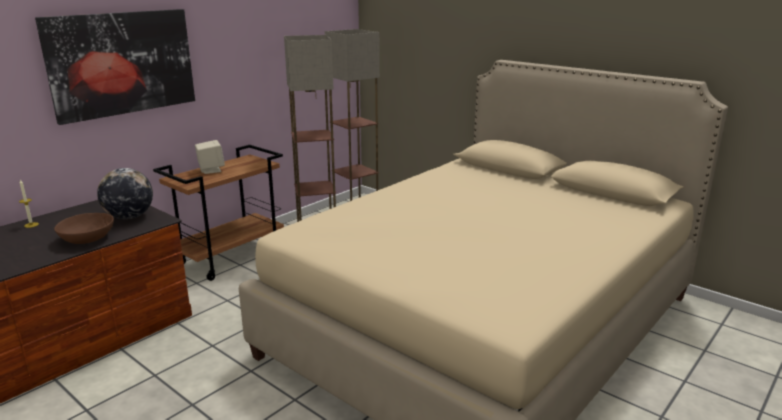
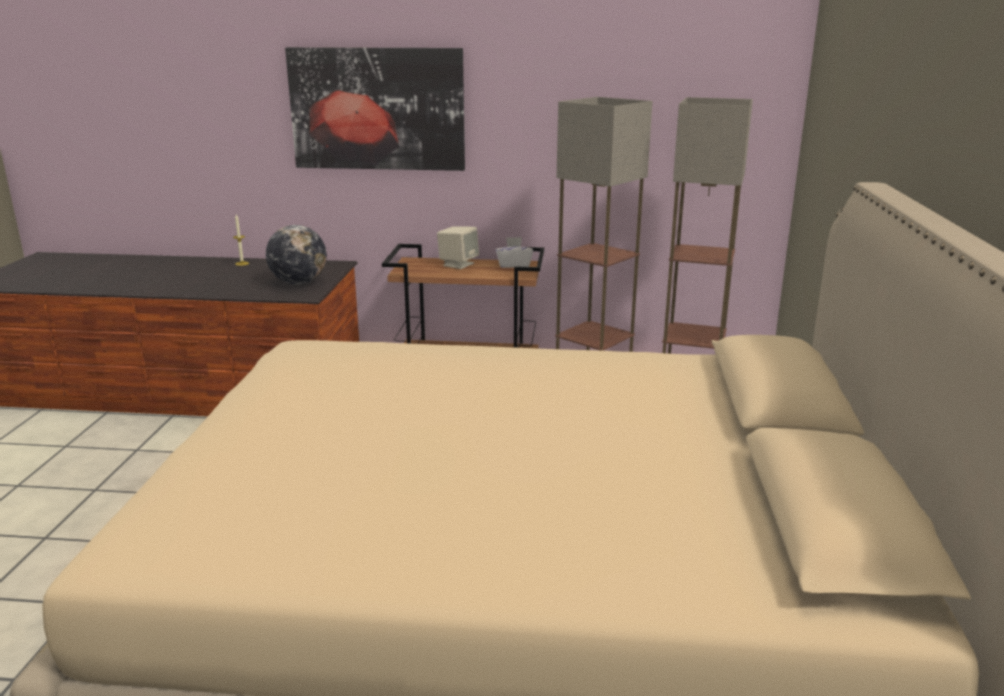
camera: 55 degrees right, 0 degrees up
(87, 238) = (233, 288): brown bowl -> none
(244, 160) = (514, 265): none -> white tissue box

